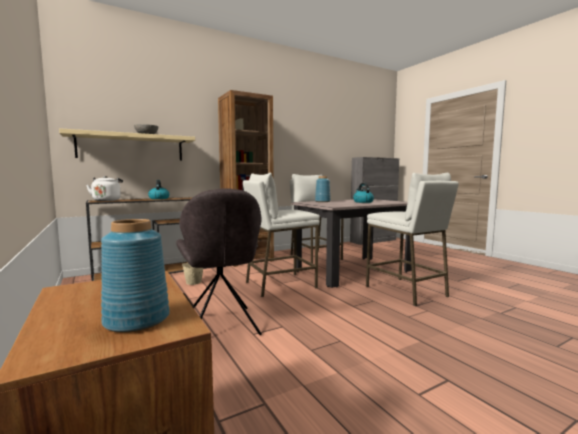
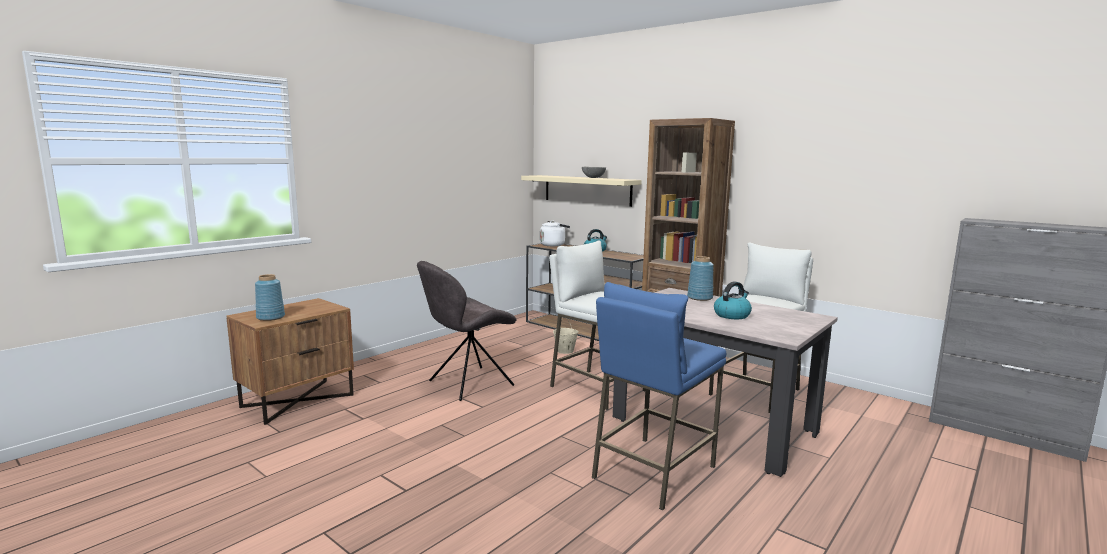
camera: 70 degrees right, 5 degrees up
(406, 291) = (653, 472): white stool -> blue stool

